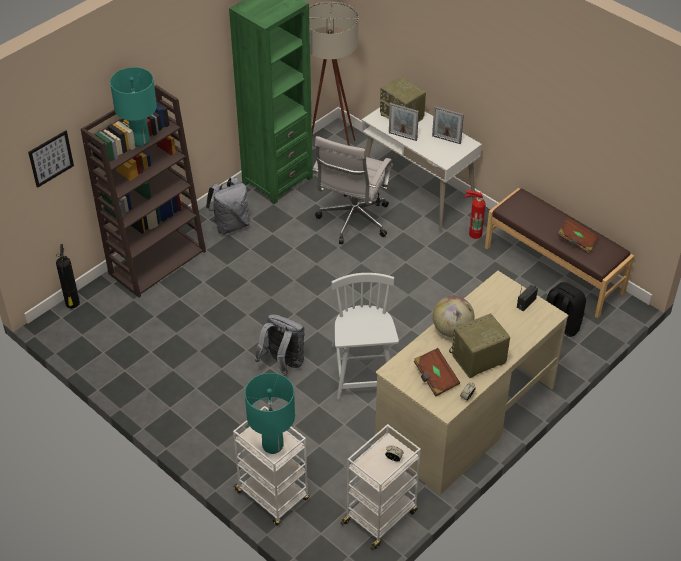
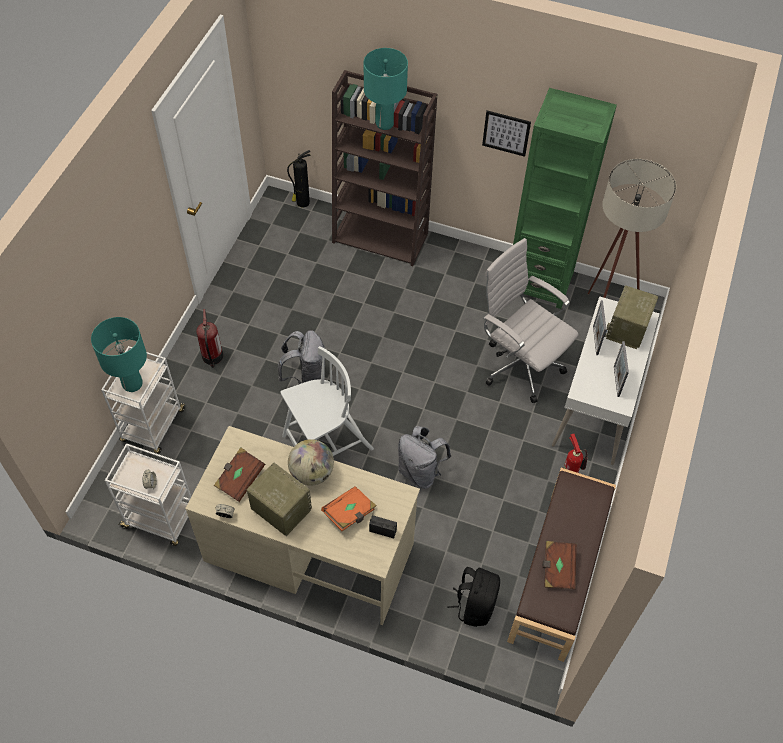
camera: 65 degrees right, 10 degrees up
(51, 158) = (313, 73): picture -> picture (506, 133)
(218, 427) = (212, 357): none -> fire extinguisher
(230, 225) = (457, 271): grey backpack -> grey backpack (420, 471)
(352, 222) = (519, 365): white office chair -> white office chair turned 45 degrees clockwise
(501, 318) = (349, 513): none -> orange book

